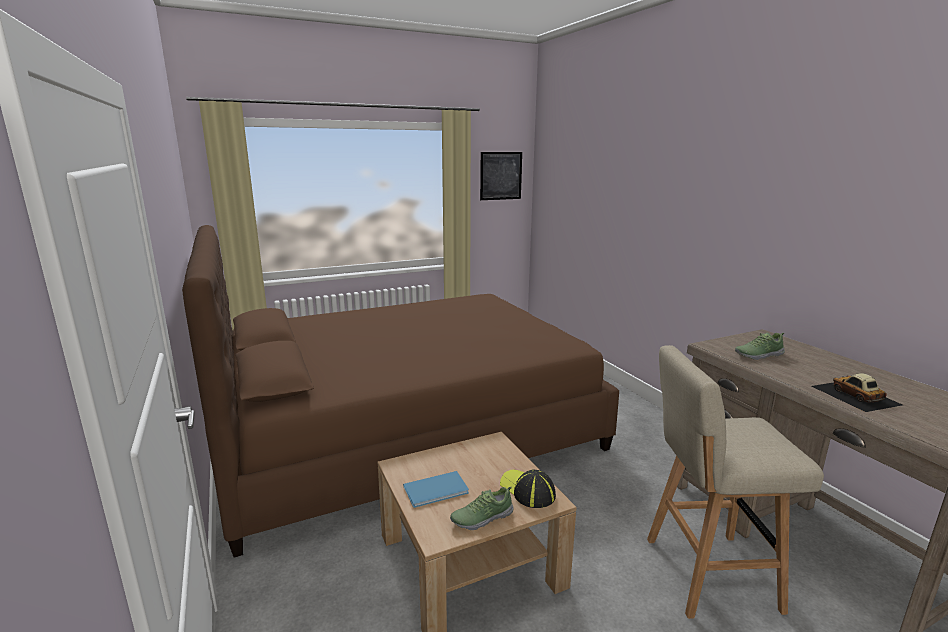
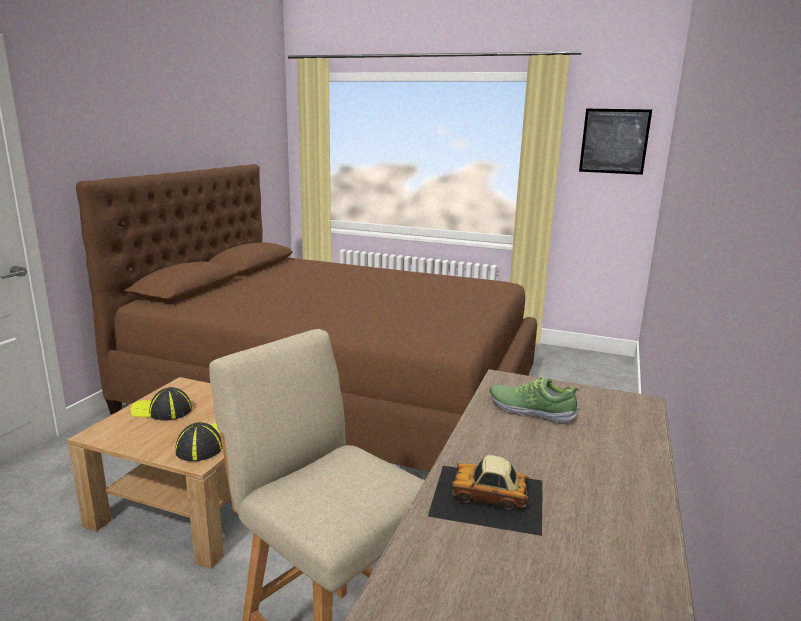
camera: 45 degrees right, 0 degrees up
(438, 490) = (162, 411): blue book -> cap
(481, 517) = (139, 440): shoe -> none
(855, 395) = (488, 498): toy car -> toy car turned 105 degrees counterclockwise

